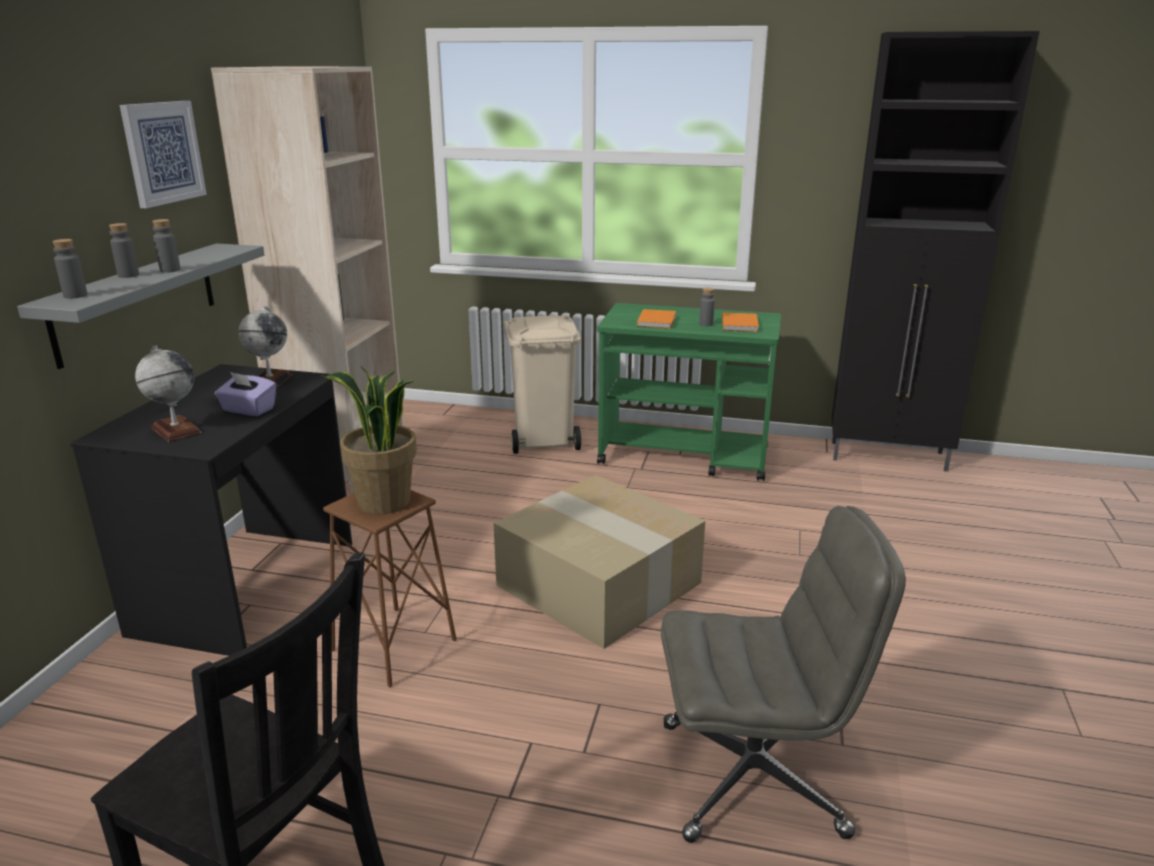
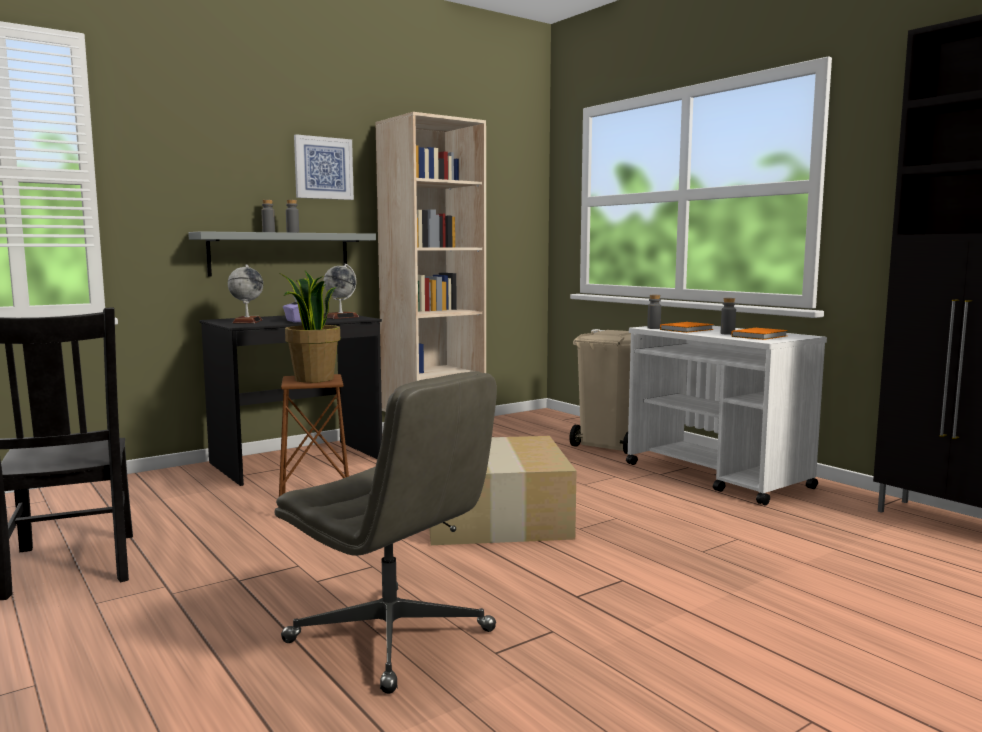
camera: 40 degrees right, 15 degrees down
(75, 295) = (219, 231): grey bottle -> grey bottle (653, 328)
(685, 456) = (717, 476): green cart -> white cart

